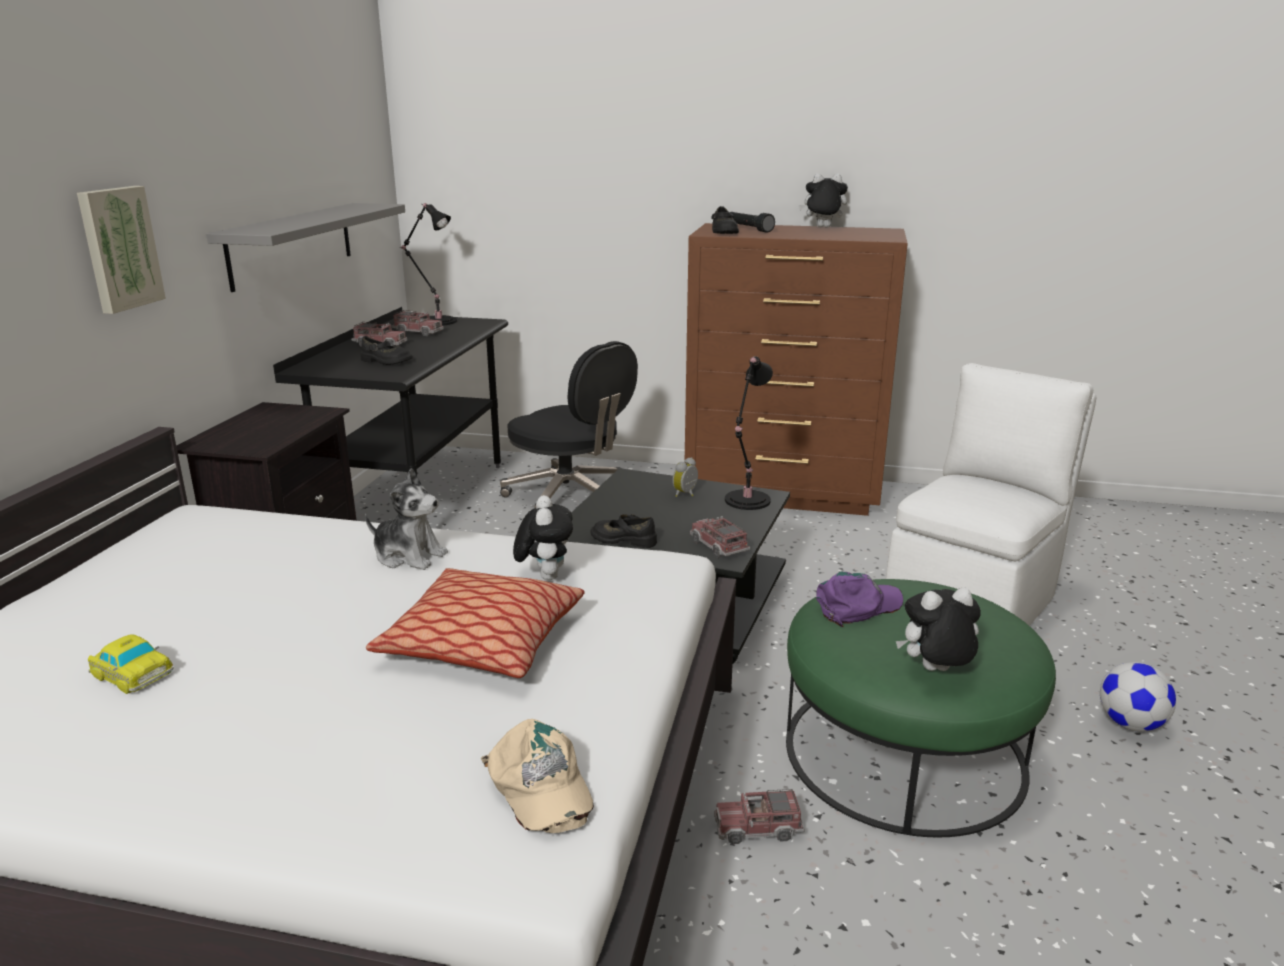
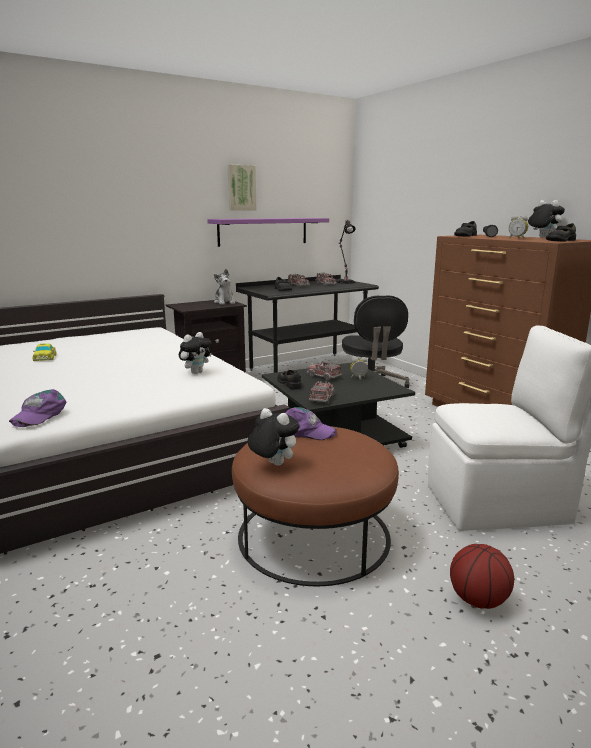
camera: 45 degrees right, 5 degrees down
(118, 248) = (156, 218): picture -> picture (241, 188)
(292, 244) = (263, 231): grey shelf -> purple shelf
(409, 556) = (174, 354): plush toy -> plush toy (224, 302)
(482, 642) = (129, 381): pillow -> none
(539, 787) = (39, 415): beige cap -> purple cap
(746, 502) = (380, 388): black table lamp -> none
(757, 828) = (197, 521): toy truck -> toy truck (324, 376)
(809, 233) = (517, 238): none -> alarm clock
(882, 235) = (560, 241): none -> black shoe
(903, 752) = (313, 535): green ottoman -> brown ottoman
(1130, 724) = (478, 600): football -> basketball

